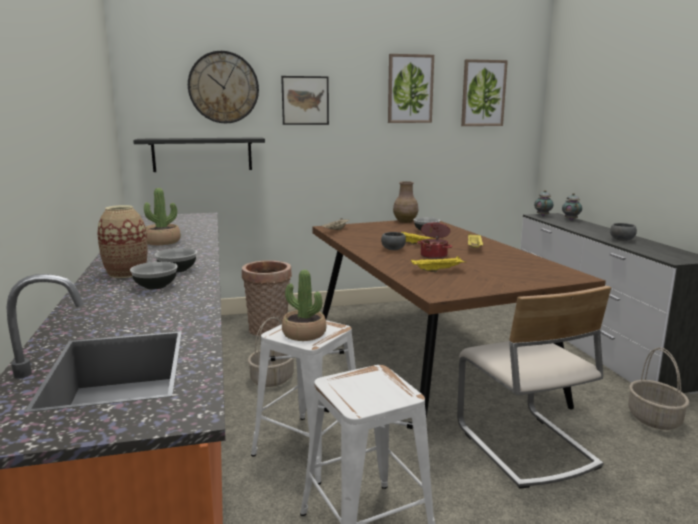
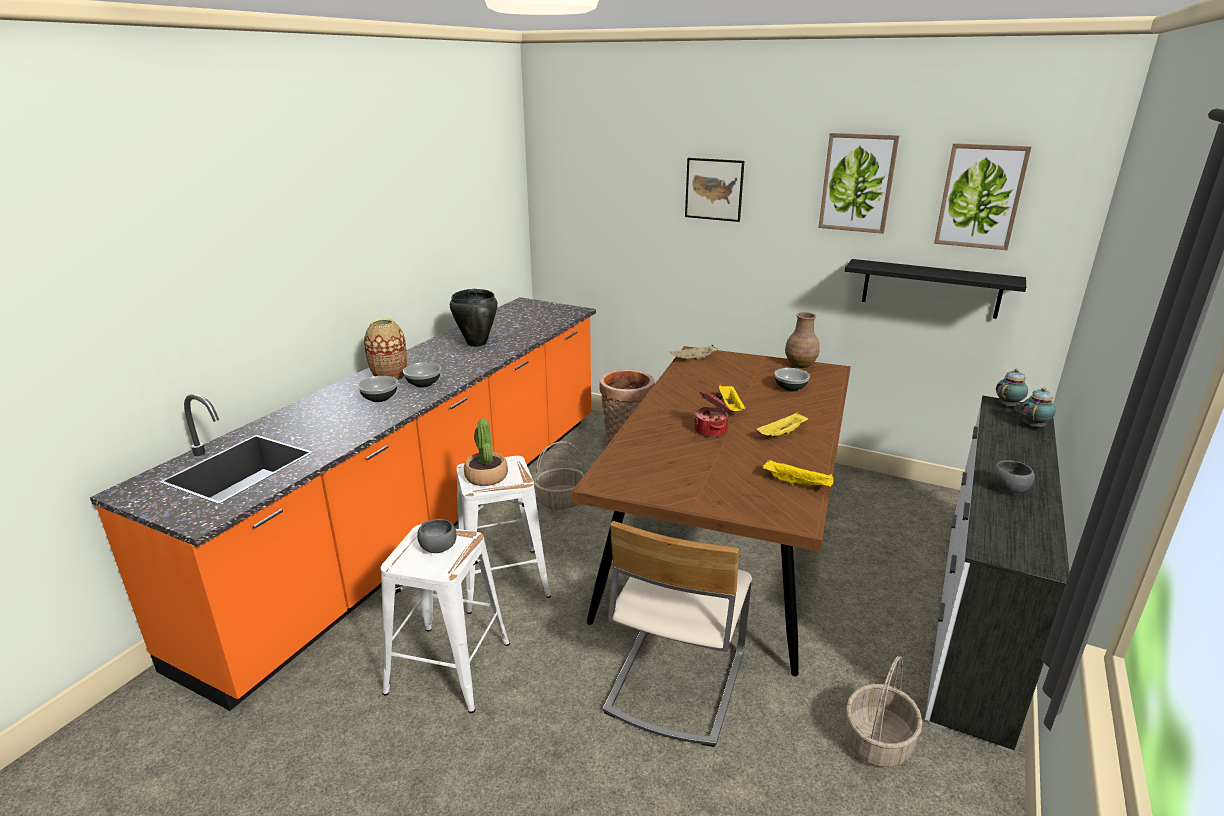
camera: 40 degrees right, 10 degrees up
(162, 242) = (476, 343): potted plant -> black cooking pot
(202, 154) = (600, 241): black shelf -> black shelf (930, 288)
(223, 87) = (625, 168): wall clock -> none
(393, 250) = (689, 407): grey bowl -> grey bowl (438, 548)
(438, 270) = (668, 453): yellow tray -> yellow tray (798, 484)

